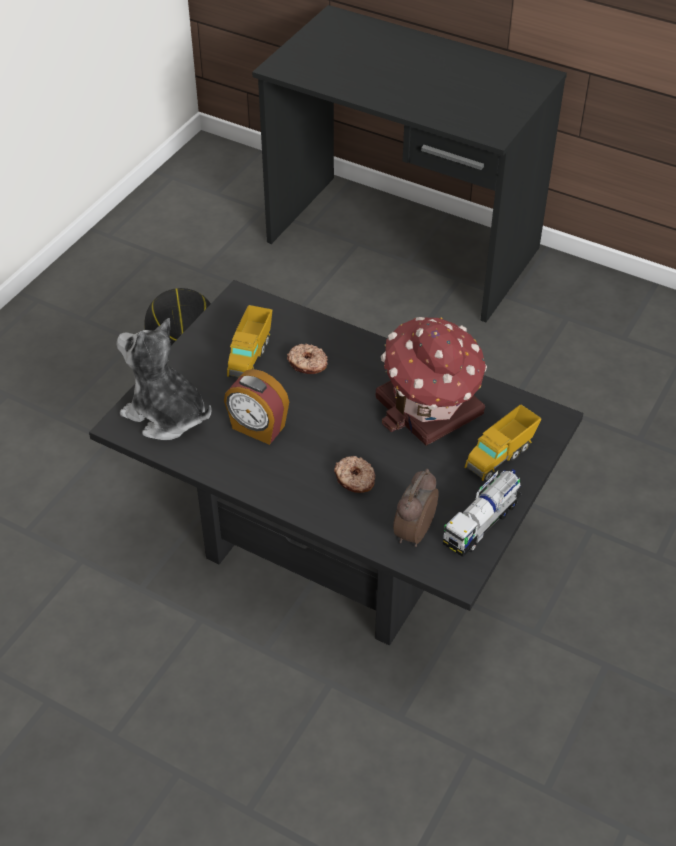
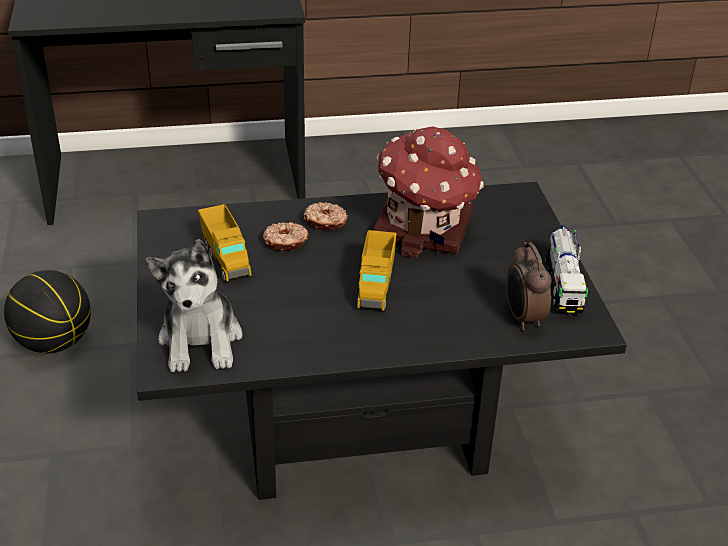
camera: 40 degrees left, 10 degrees down
(166, 415) = (201, 340): plush toy -> plush toy turned 90 degrees counterclockwise
(257, 428) = (301, 309): alarm clock -> none
(354, 480) = (430, 305): donut -> donut (325, 222)
(500, 456) = (518, 235): toy truck -> toy truck (375, 287)

